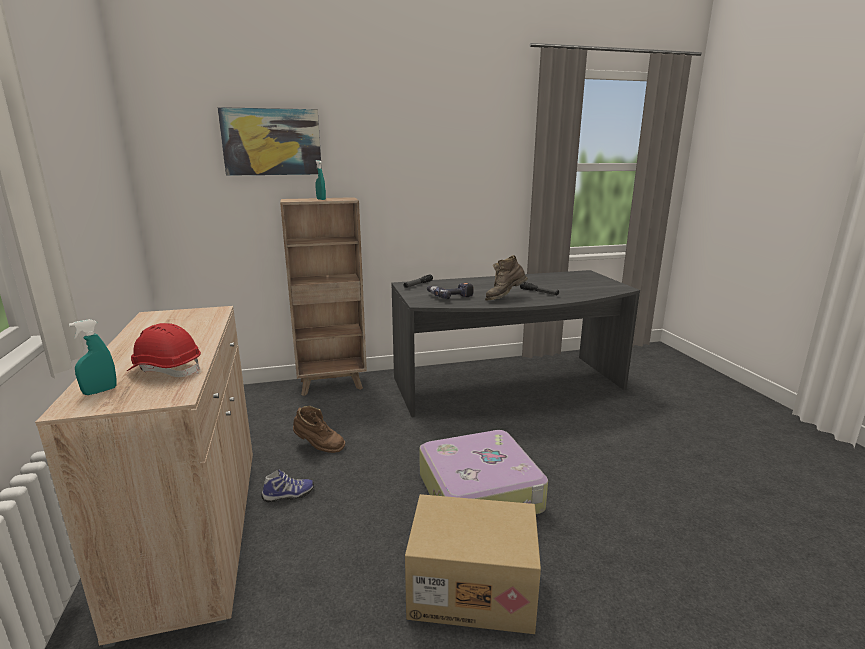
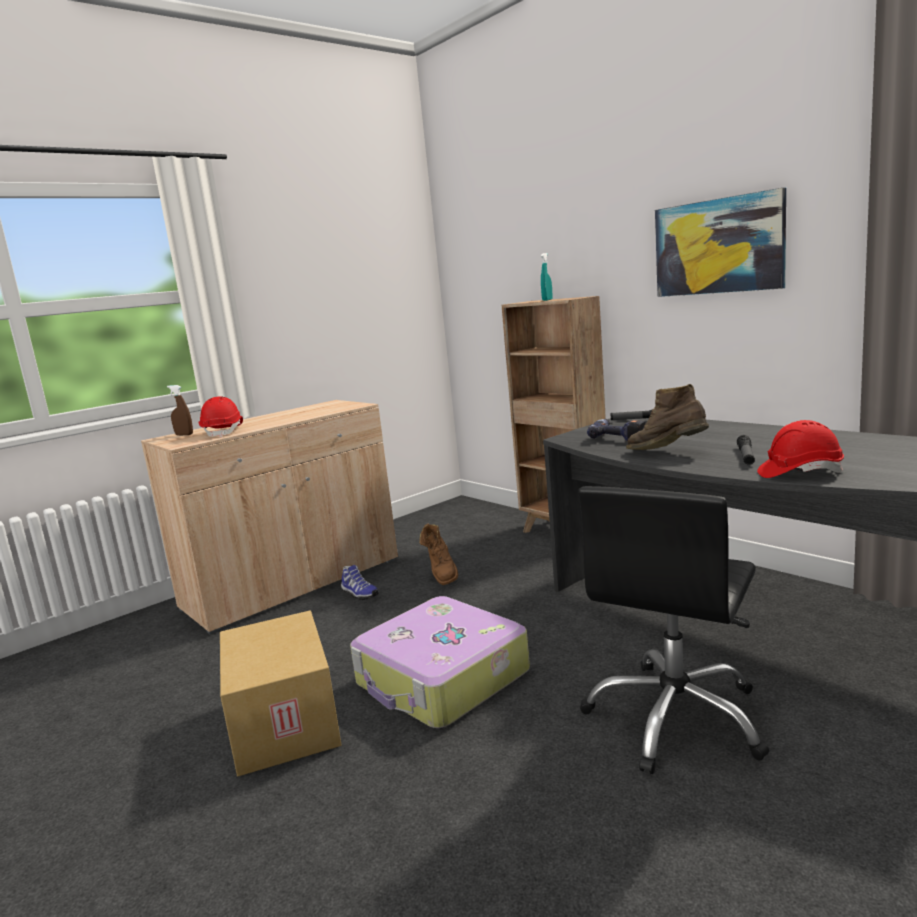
camera: 65 degrees right, 5 degrees down
(100, 391) = (184, 435): turquoise spray bottle -> brown spray bottle
(272, 142) = (529, 237): picture -> picture (718, 246)
(580, 294) = (799, 472): none -> red hard hat
(583, 436) = (676, 717): none -> black office chair

